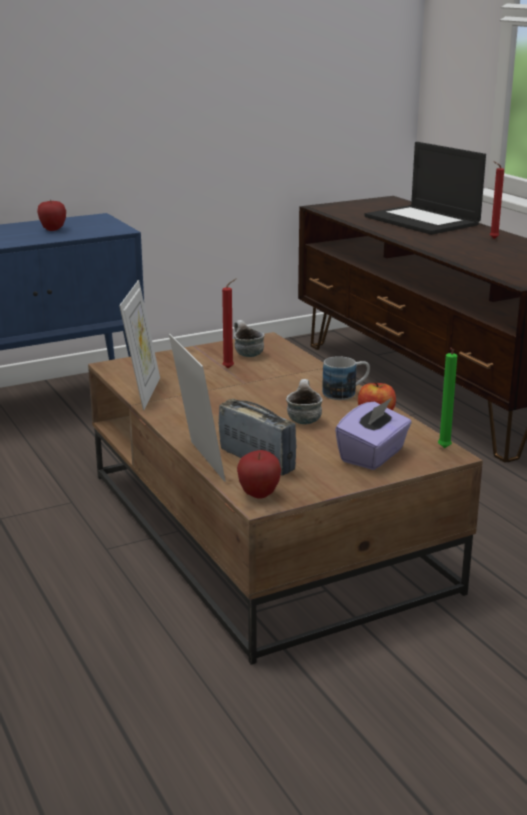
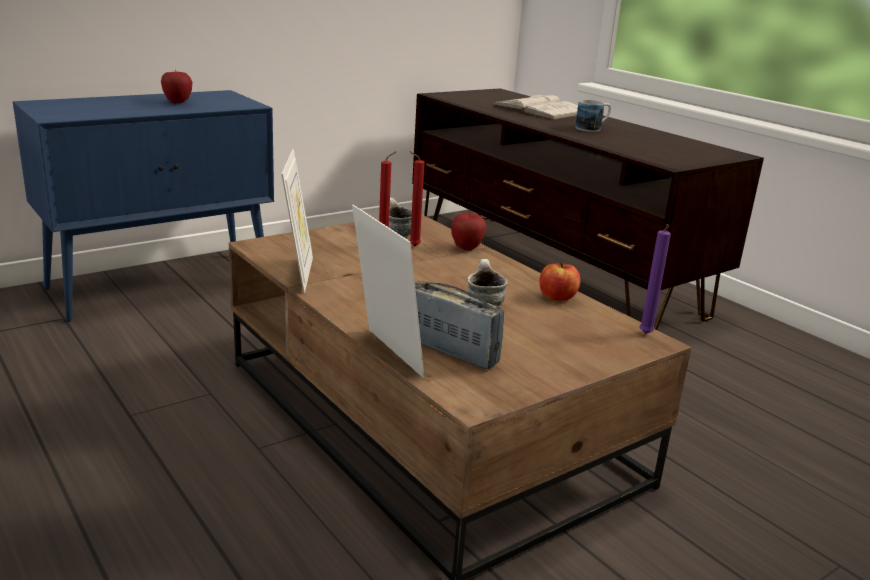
camera: 10 degrees left, 0 degrees up
(259, 495) = (469, 394): apple -> apple (466, 248)
(346, 393) = (516, 274): mug -> mug (592, 128)
(373, 456) = (575, 343): purple tissue box -> none
(423, 221) = (541, 109): laptop -> white book
(443, 449) = (645, 335): green candle -> purple candle
(492, 239) = (615, 126): red candle -> red candle (412, 246)

